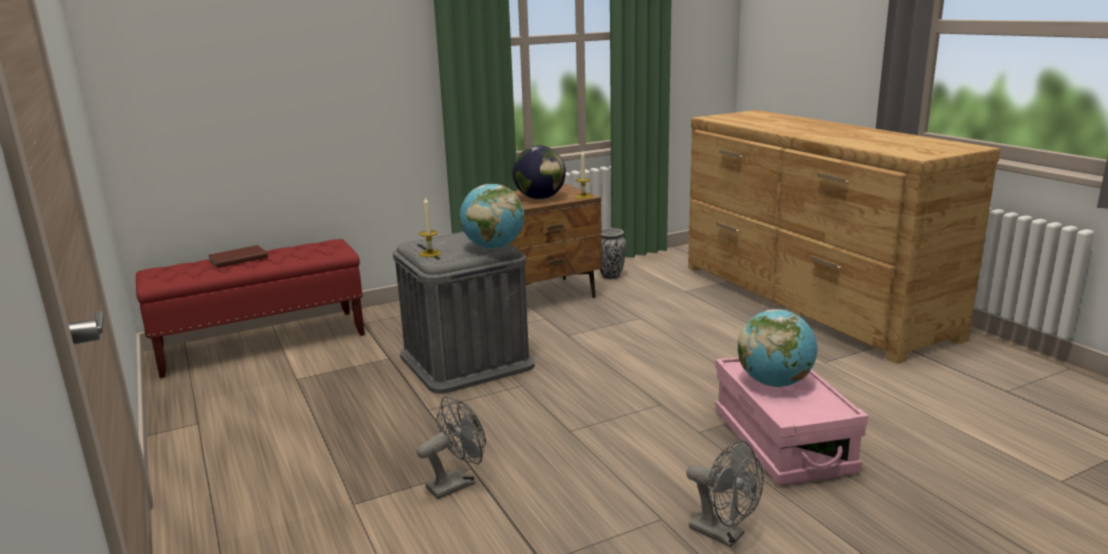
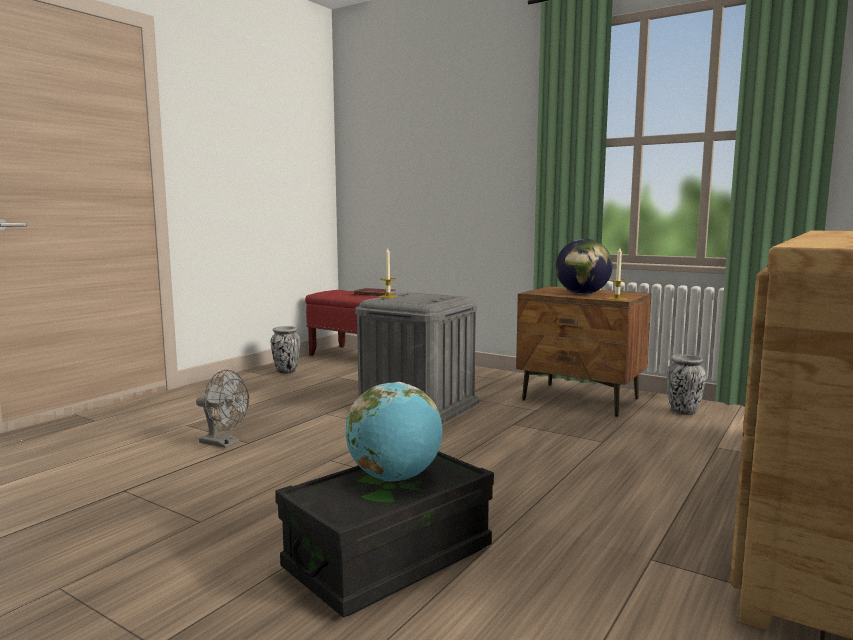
camera: 60 degrees right, 10 degrees down
(215, 406) = (286, 372): none -> vase
(493, 247) = (424, 302): globe -> none
(724, 534) = (180, 554): grey fan -> none
(782, 442) = (389, 559): pink storage box -> black storage box

